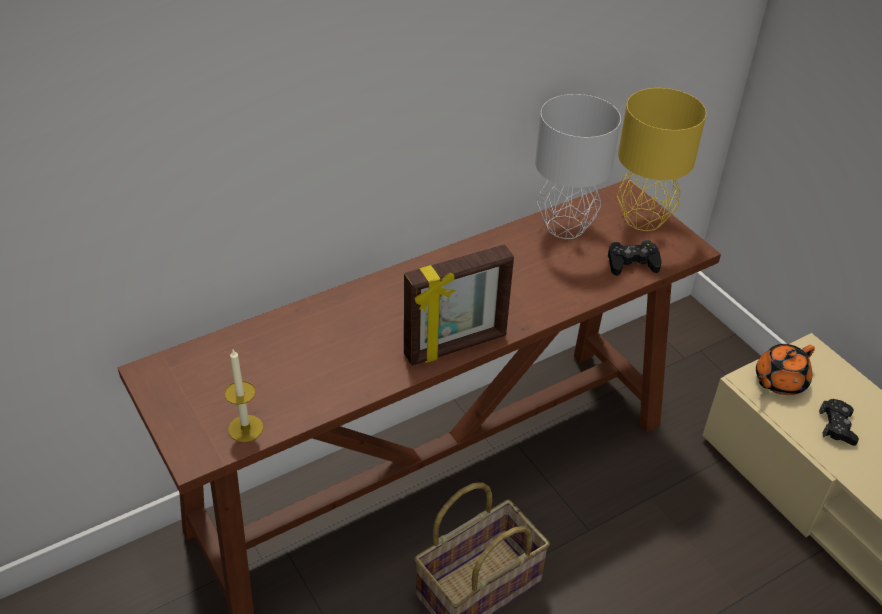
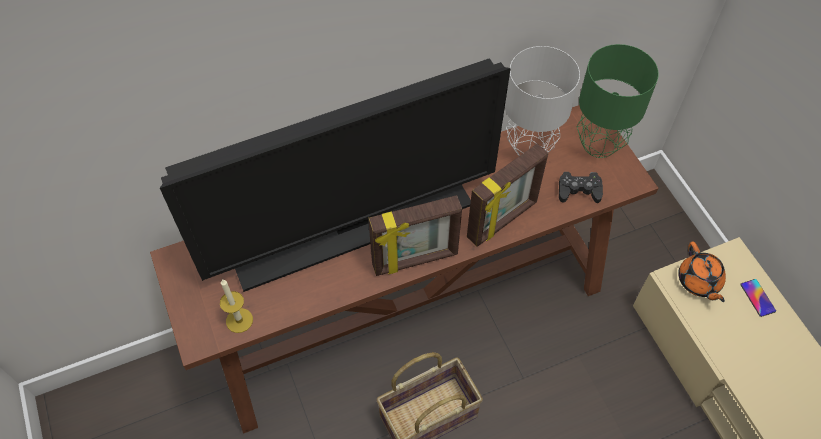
camera: 10 degrees right, 15 degrees up
(374, 322) = (354, 229): none -> television
(552, 299) = (503, 221): none -> picture frame
(643, 218) = (599, 144): yellow table lamp -> green table lamp
(779, 381) = (699, 281): orange teapot -> orange teapot turned 75 degrees counterclockwise
(837, 426) = (737, 330): black game controller -> none
(850, 391) = (757, 298): none -> phone

